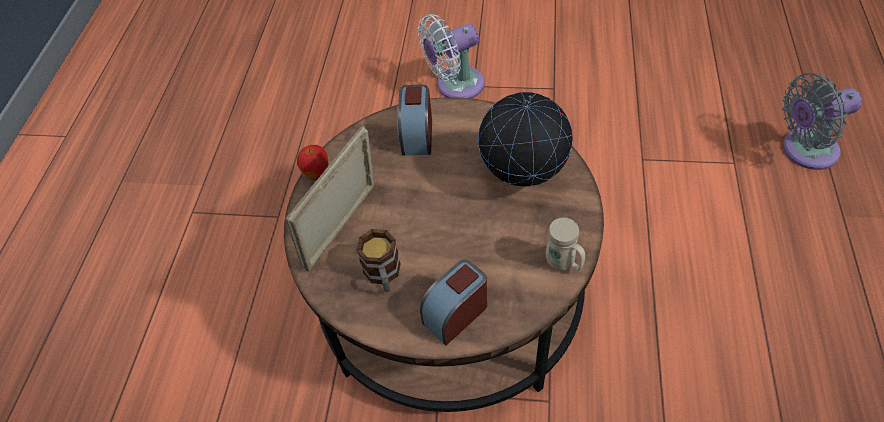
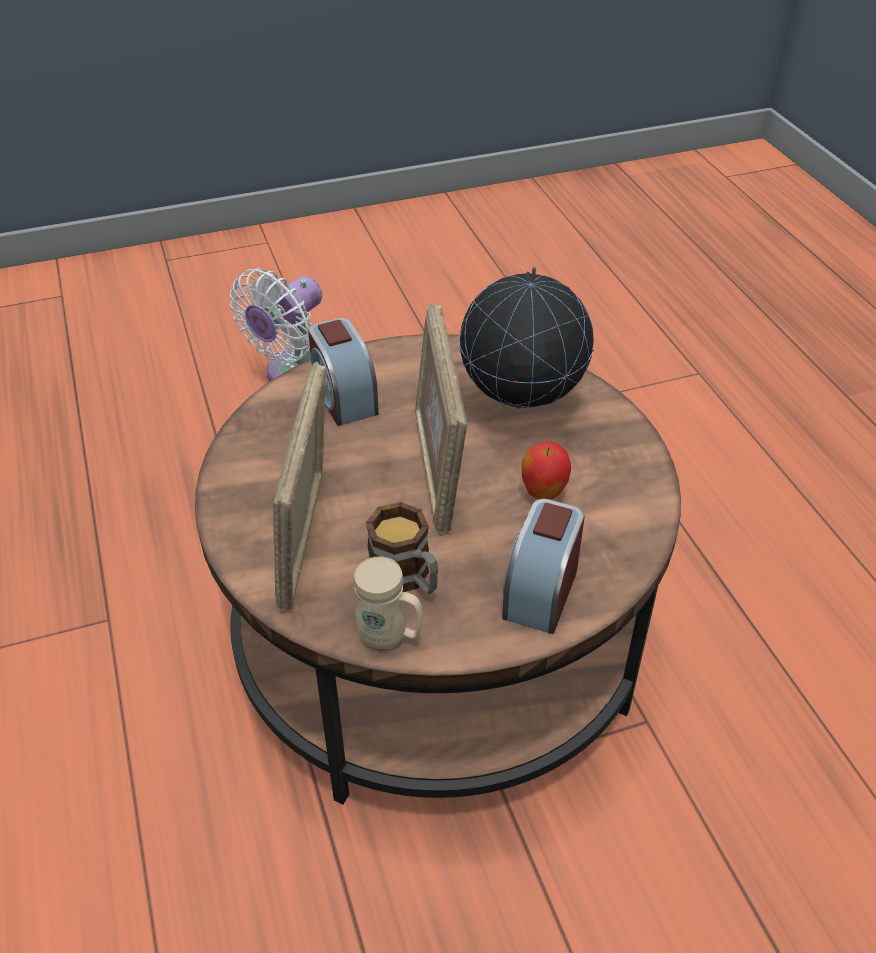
camera: 30 degrees left, 10 degrees down
(317, 175) = (223, 484): apple -> apple (543, 494)
(443, 207) = (438, 470): none -> picture frame
(563, 264) = (640, 488): beige mug -> beige mug (390, 637)
(804, 151) = (766, 340): grey fan -> none

